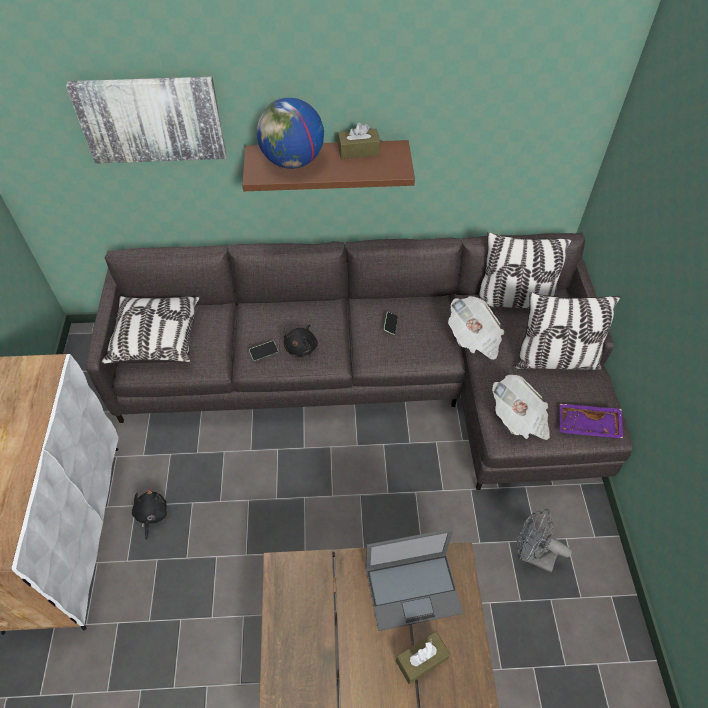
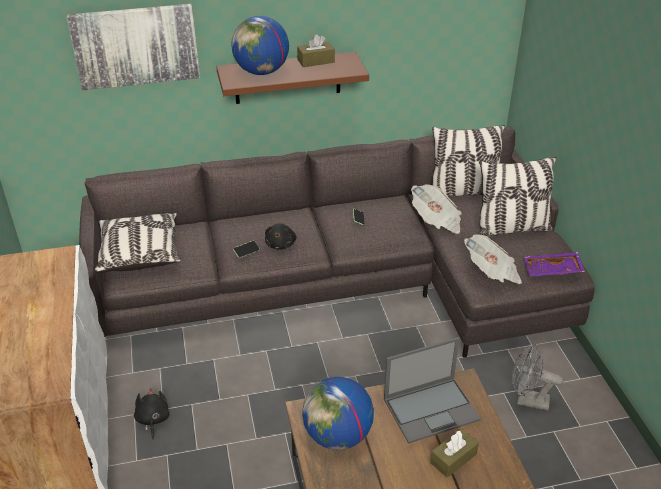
camera: 10 degrees left, 15 degrees down
(307, 607) = (337, 436): none -> globe

